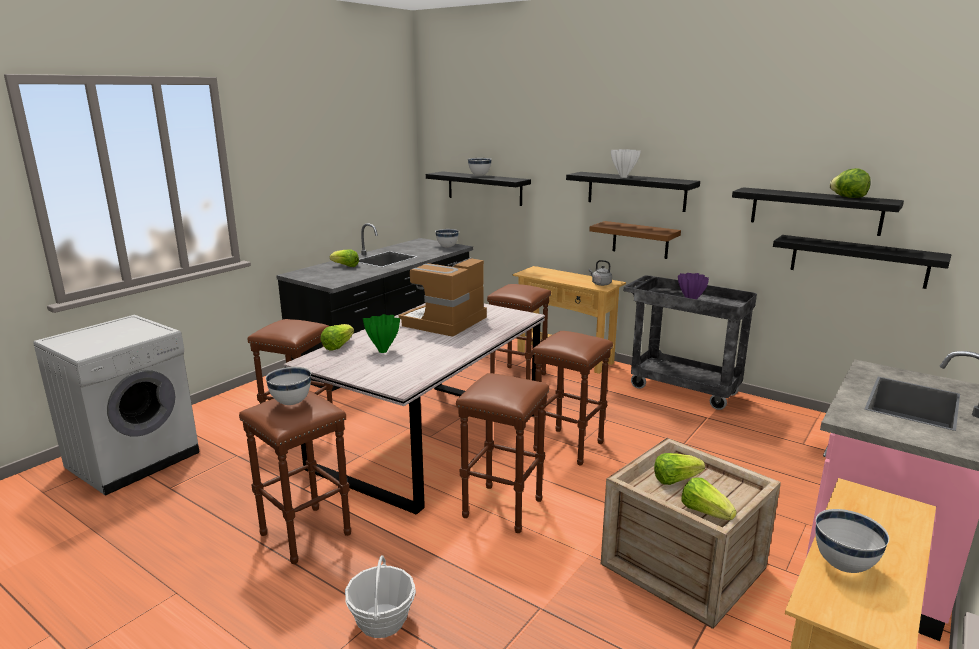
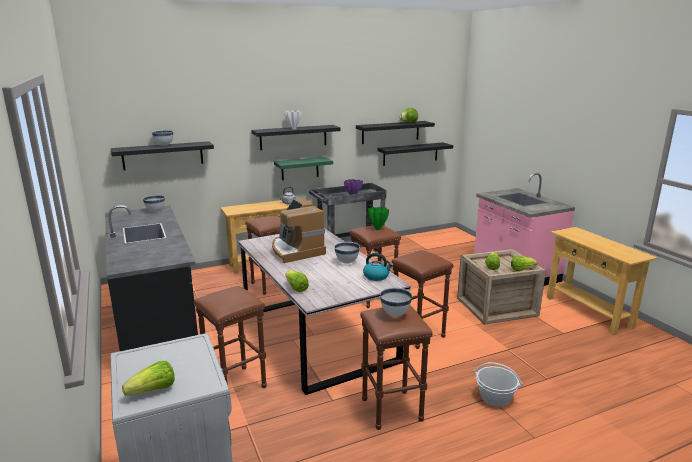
camera: 60 degrees left, 0 degrees up
(345, 266) = (137, 247): lettuce -> lettuce (153, 391)
(383, 351) = (326, 276): green vase -> green vase (378, 229)
(411, 375) = (376, 276): none -> kettle
(640, 240) = (300, 168): brown shelf -> green shelf
(843, 566) = (608, 249): white bowl -> white bowl (347, 262)

